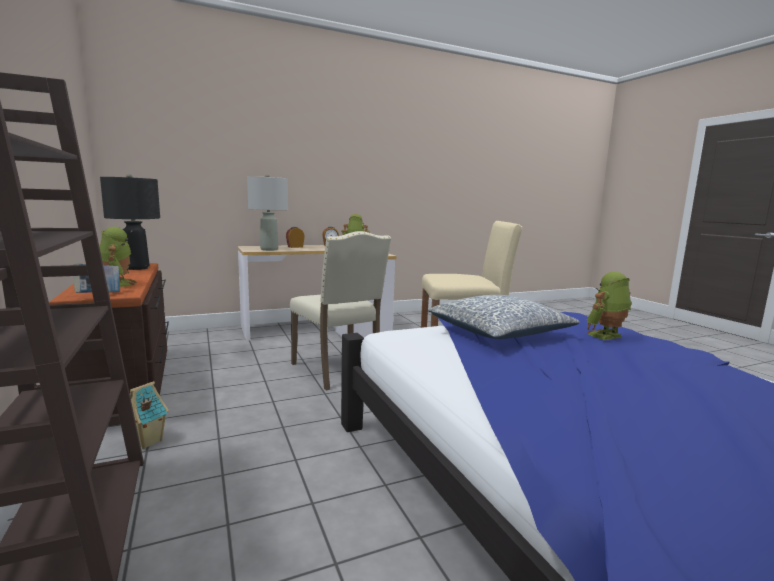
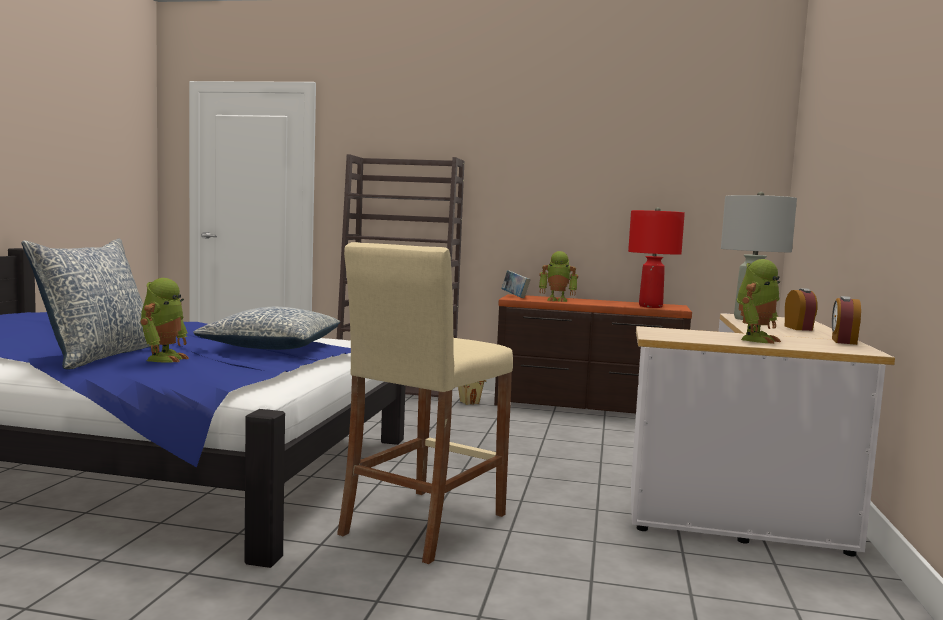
camera: 125 degrees right, 5 degrees down
(137, 268) = (650, 306): black table lamp -> red table lamp
(338, 371) = (533, 467): beige chair -> none
(664, 354) = (97, 356): none -> pillow

